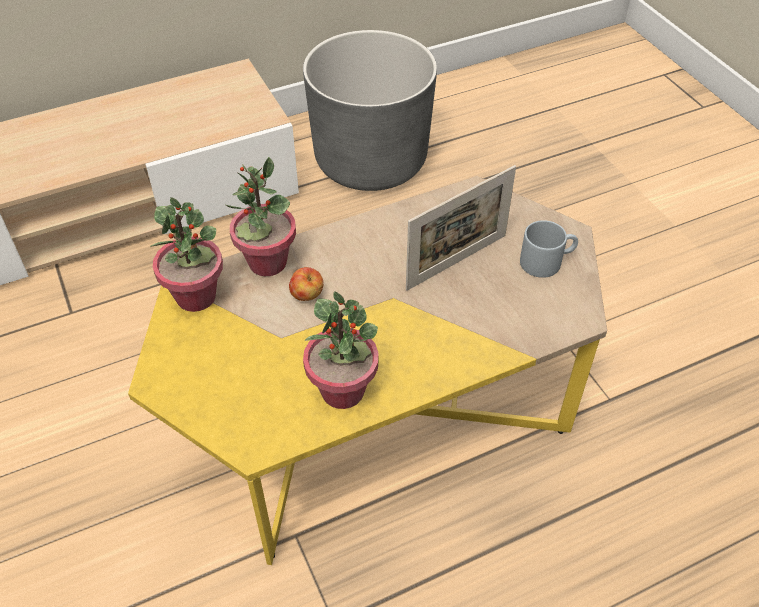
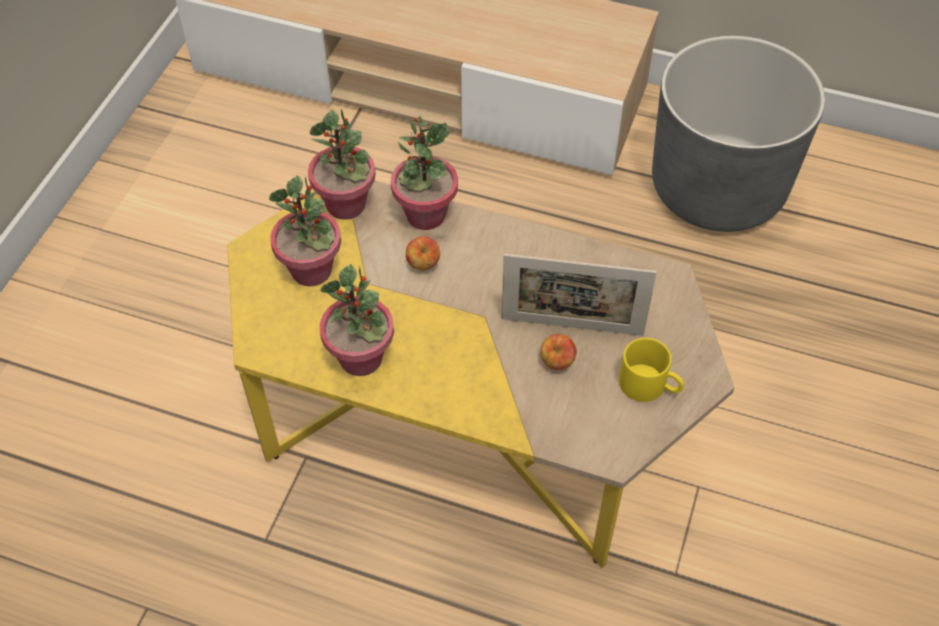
camera: 45 degrees right, 5 degrees up
(226, 360) = (312, 270): none -> potted plant
(476, 290) = (557, 362): none -> apple
(546, 261) = (650, 385): grey mug -> yellow mug

